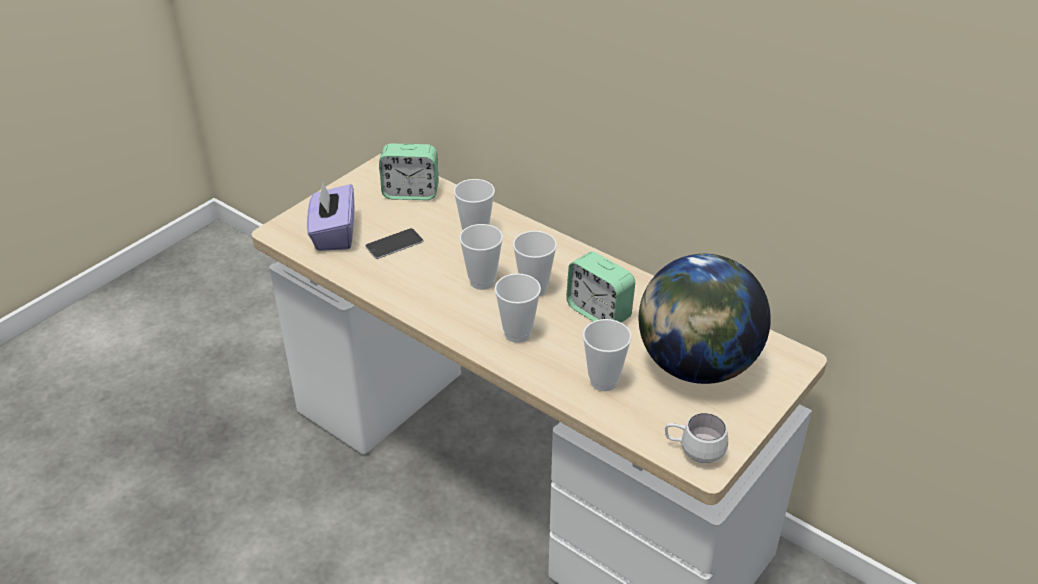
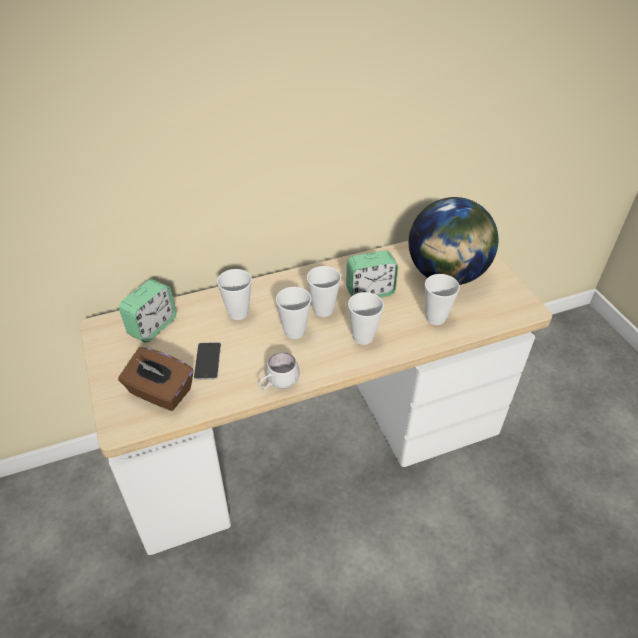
camera: 60 degrees left, 5 degrees up
(334, 234) = (160, 392): purple tissue box -> brown tissue box
(693, 451) = (516, 308): white mug -> white mug (278, 384)

